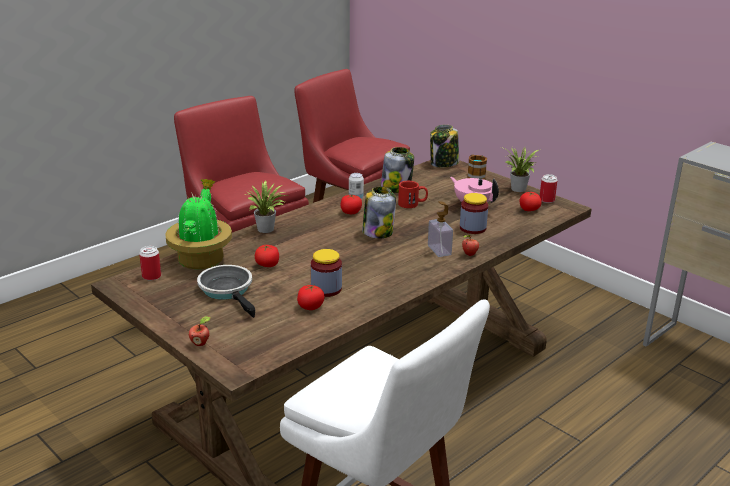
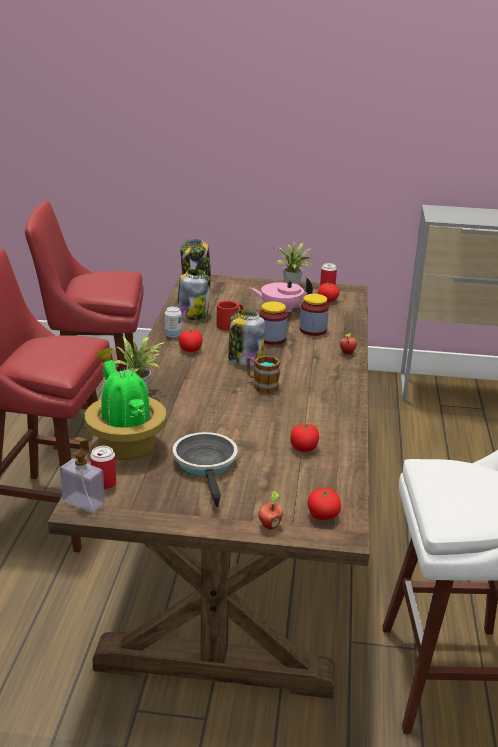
camera: 40 degrees left, 0 degrees up
(228, 290) = (206, 465): frying pan -> frying pan turned 60 degrees clockwise
(267, 265) = (200, 426): tomato -> tomato (322, 515)
(326, 289) = (289, 427): jar -> jar (272, 339)
(439, 250) = (319, 358): soap dispenser -> soap dispenser (83, 502)
(474, 177) = (241, 285): mug -> mug (261, 385)

